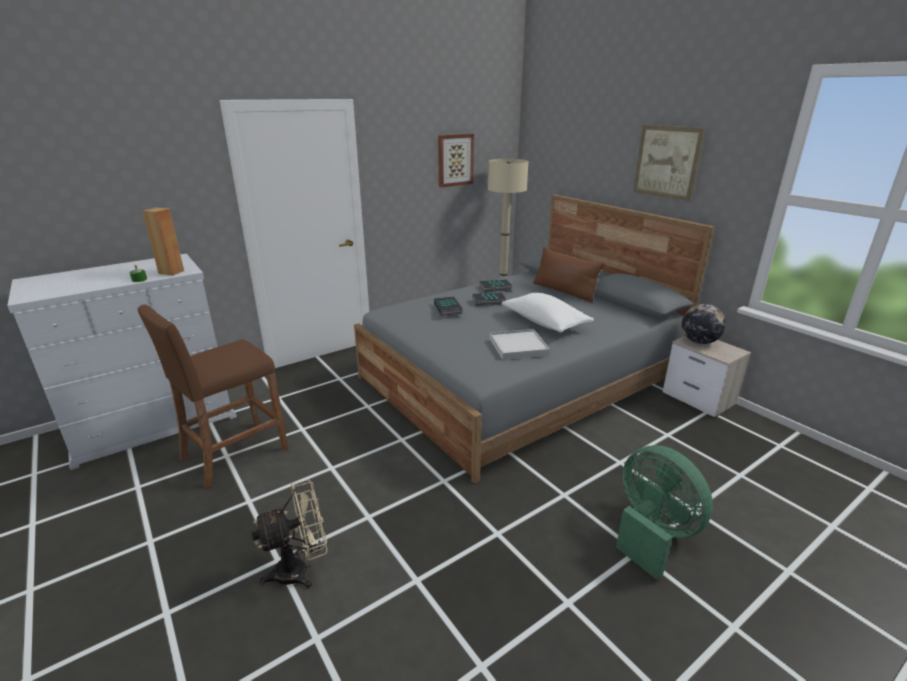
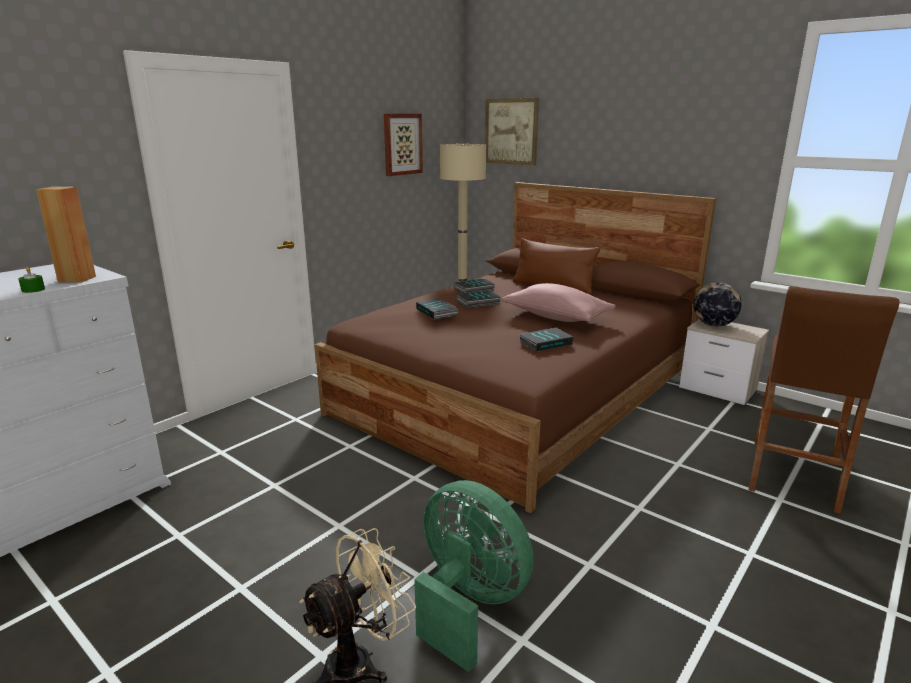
camera: 15 degrees left, 5 degrees down
(234, 453) = (188, 530): brown stool -> brown stool (793, 475)
(518, 347) = (545, 343): white tray -> book
(520, 379) = (520, 393): grey bed -> brown bed
(545, 323) = (556, 317): white pillow -> pink pillow
(652, 533) = (754, 531): green fan -> green fan (468, 603)
(667, 162) = (654, 134): picture -> picture (511, 131)

